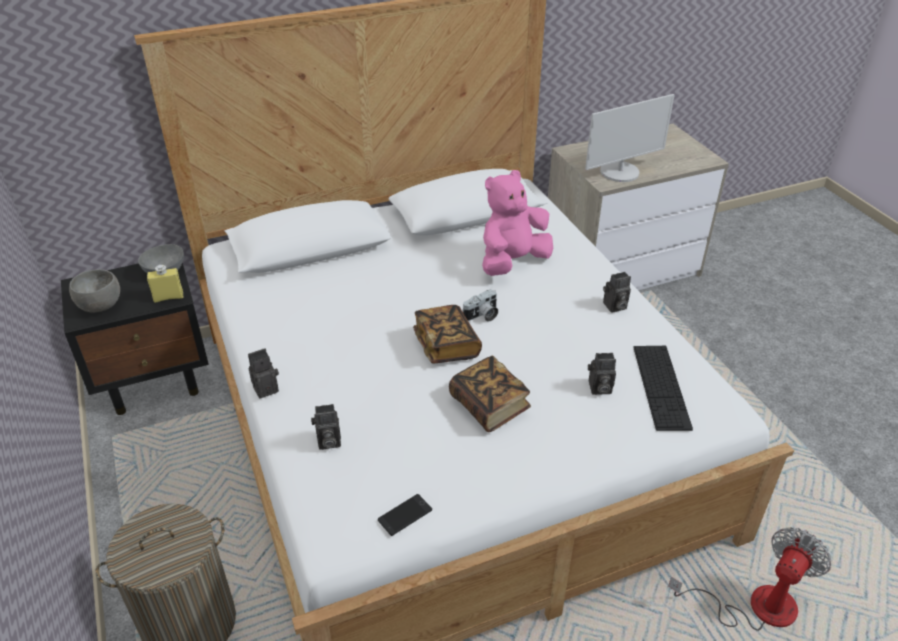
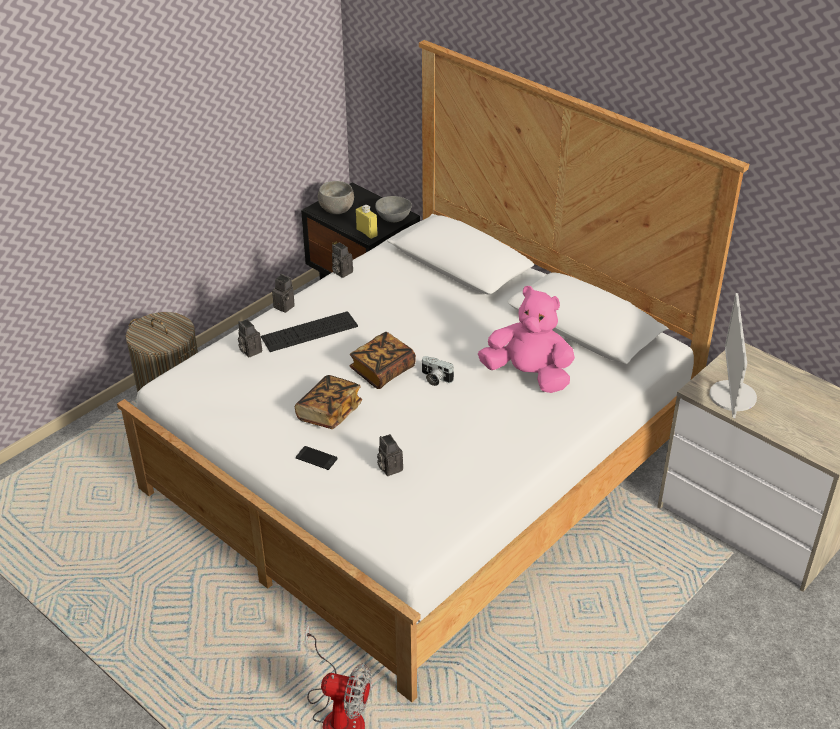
camera: 65 degrees right, 0 degrees up
(405, 515) = (204, 406): phone -> phone (316, 458)
(614, 307) = (508, 453): camera -> camera (341, 272)
(620, 172) = (731, 396): monitor -> monitor turned 60 degrees clockwise
(661, 386) = (414, 503): keyboard -> keyboard (309, 331)

